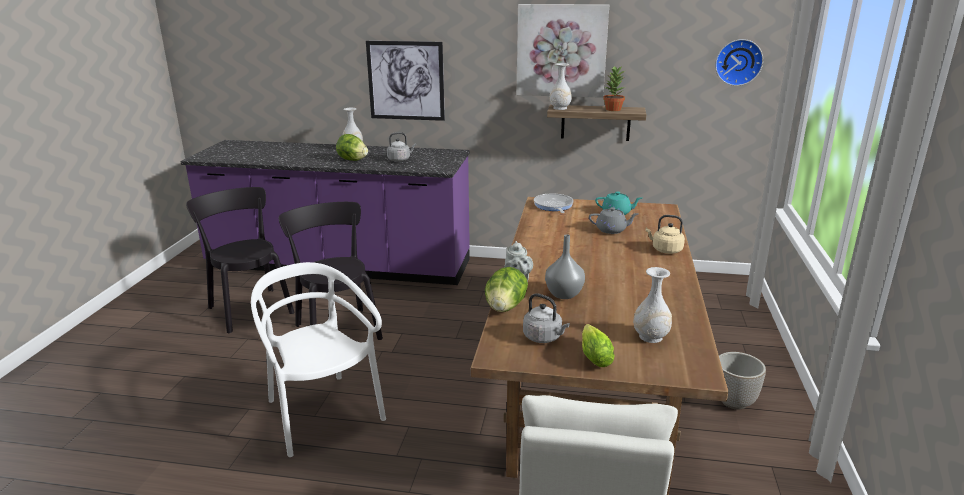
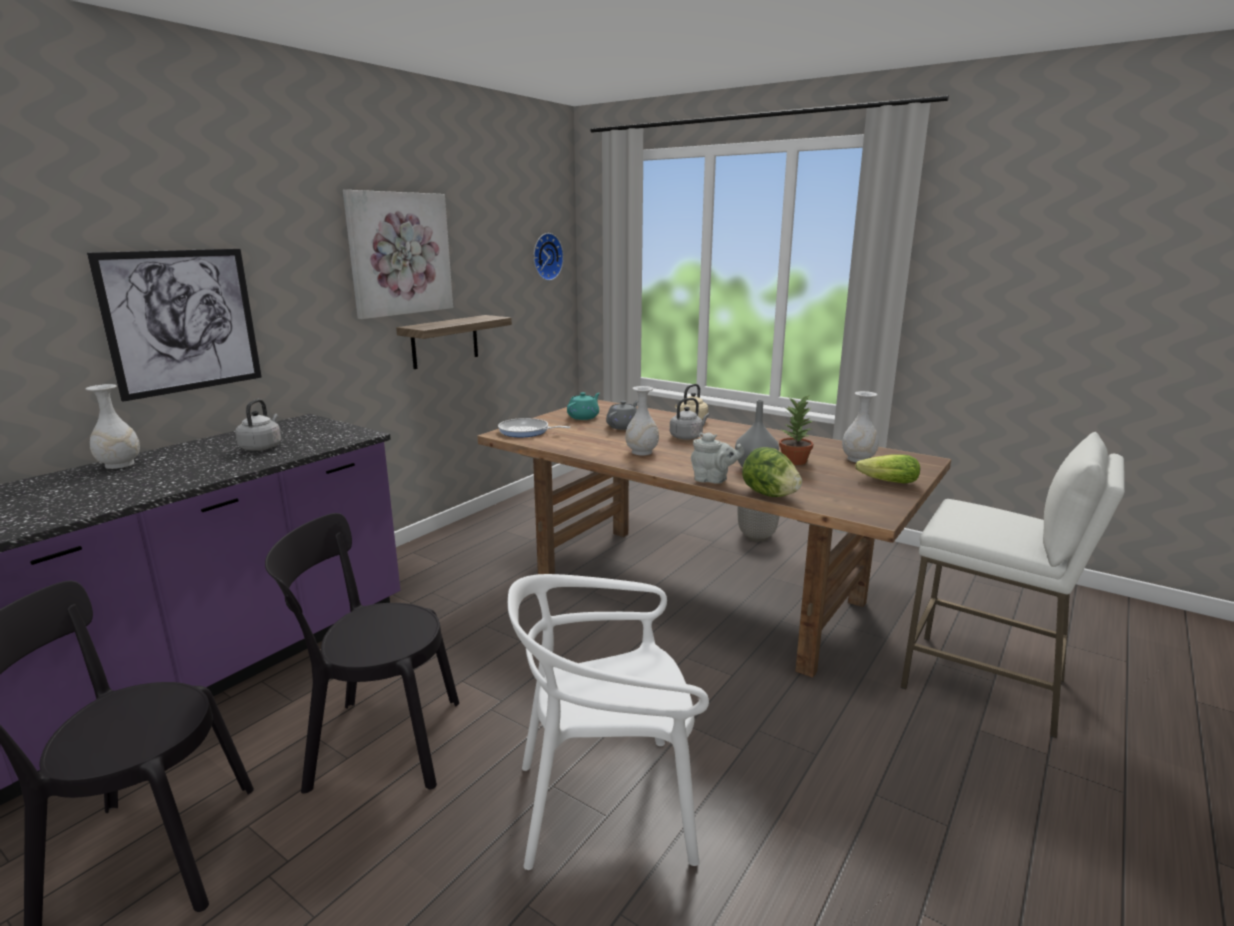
camera: 65 degrees left, 5 degrees down
(352, 160) = (184, 472): lettuce -> none
(544, 337) = (844, 492): grey kettle -> grey kettle (687, 437)
(560, 108) = (424, 327): white vase -> white vase (642, 452)
(613, 109) = (472, 319): potted plant -> potted plant (795, 461)

